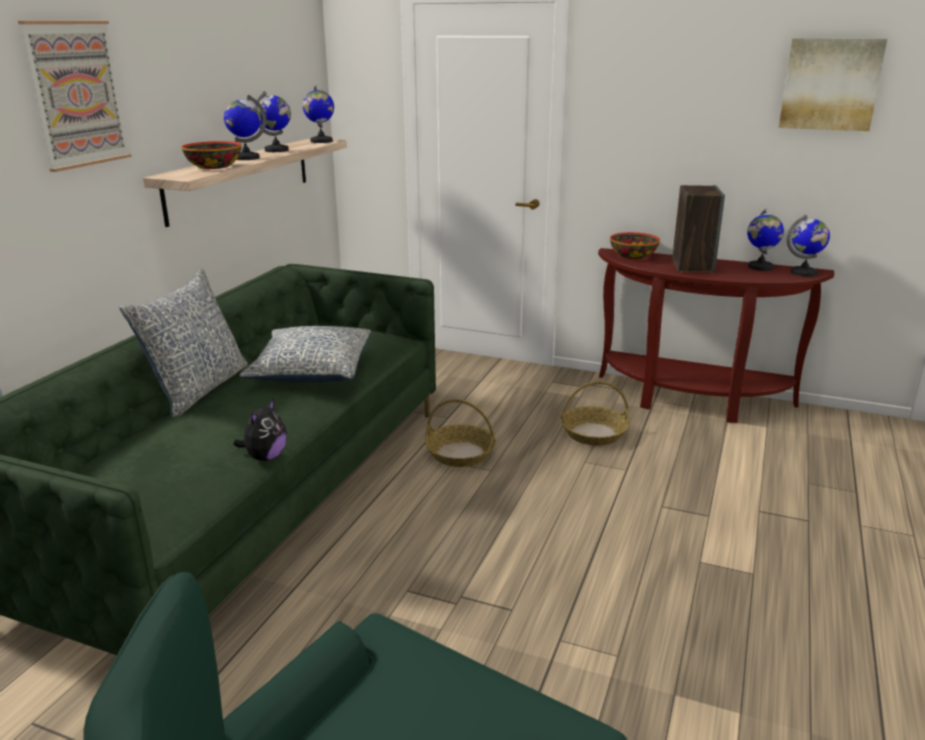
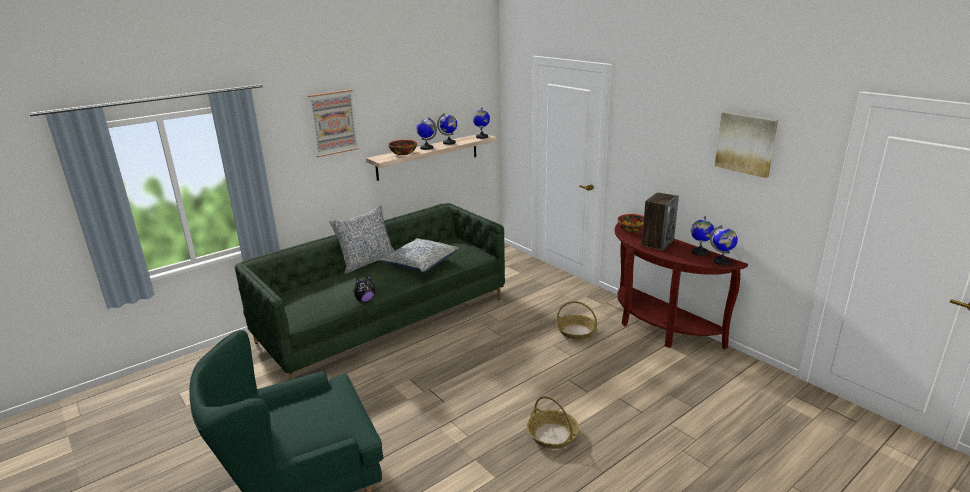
camera: 30 degrees right, 0 degrees up
(460, 453) = (495, 323): basket -> basket (552, 435)

